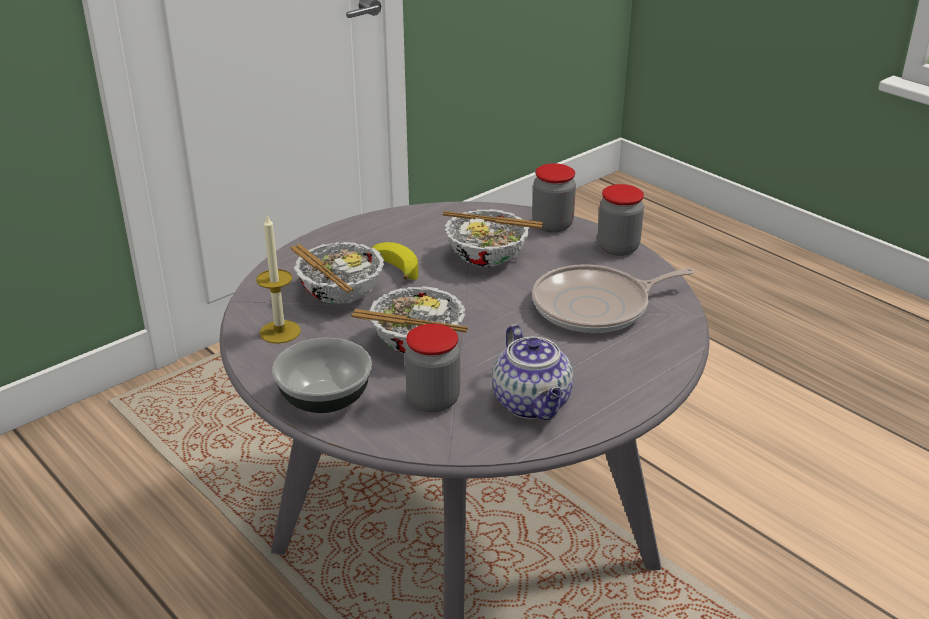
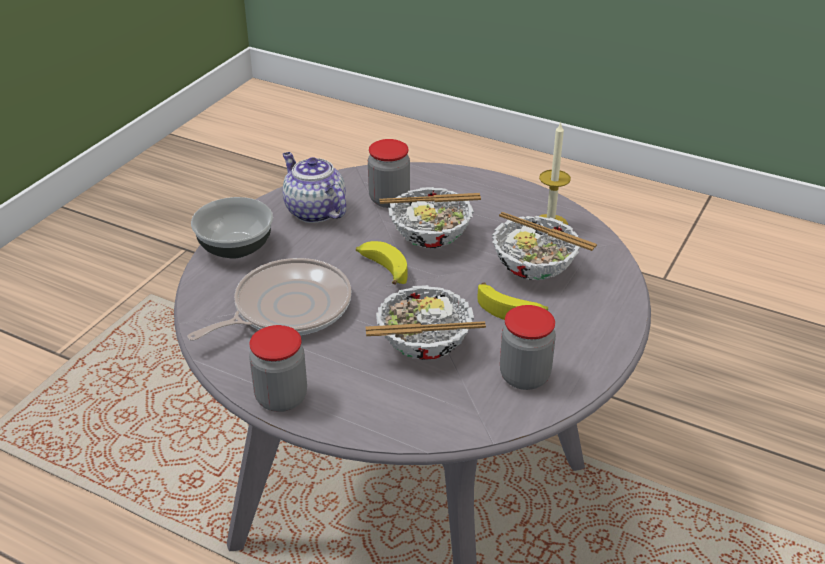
camera: 160 degrees right, 5 degrees up
(323, 399) = (467, 184): bowl -> bowl (236, 247)
(488, 323) = (382, 269): none -> banana
(552, 225) = (373, 419): jar -> jar (524, 376)

